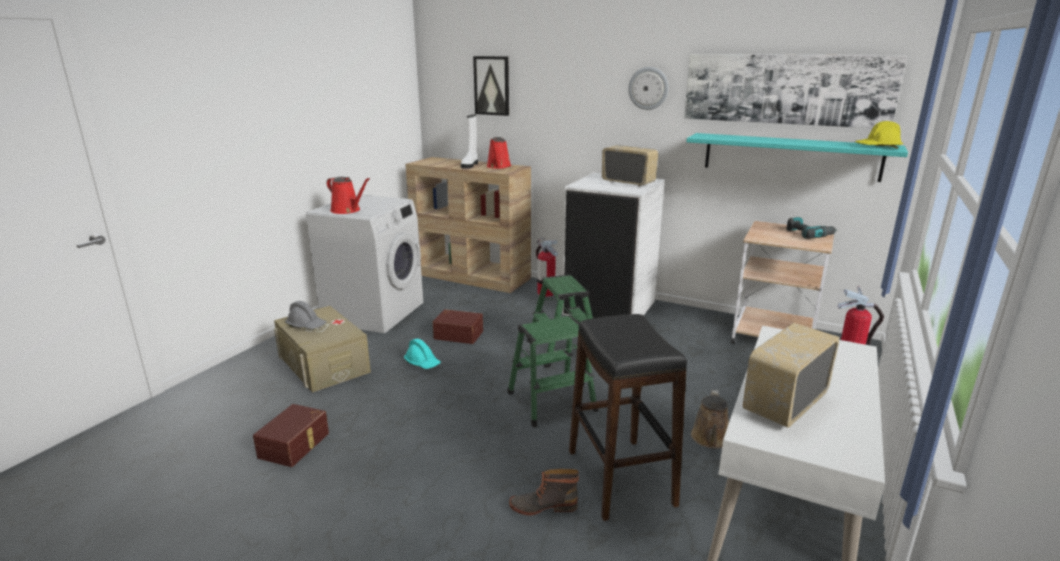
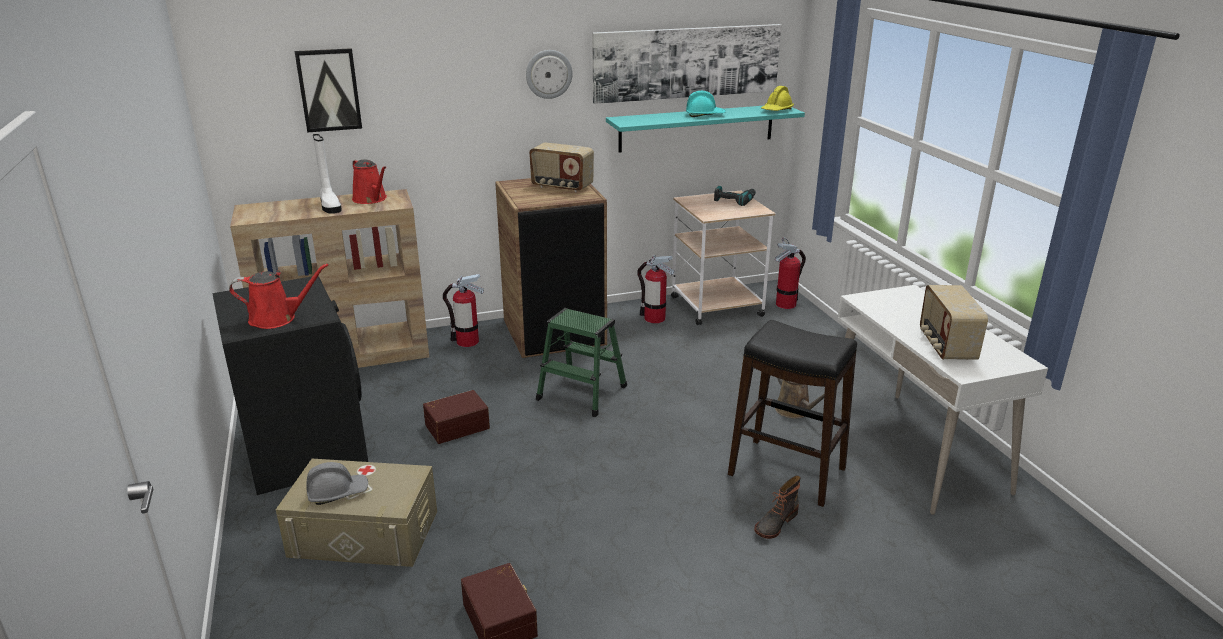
camera: 45 degrees left, 5 degrees up
(375, 312) = (307, 448): white washing machine -> black washing machine
(422, 363) = (474, 473): turquoise hard hat -> turquoise hard hat (704, 115)
(551, 401) = (649, 443): green step ladder -> none
(609, 308) = (555, 332): white cabinet -> brown cabinet
(628, 183) = (562, 187): radio -> radio turned 150 degrees counterclockwise
(701, 326) = (654, 318): none -> fire extinguisher

